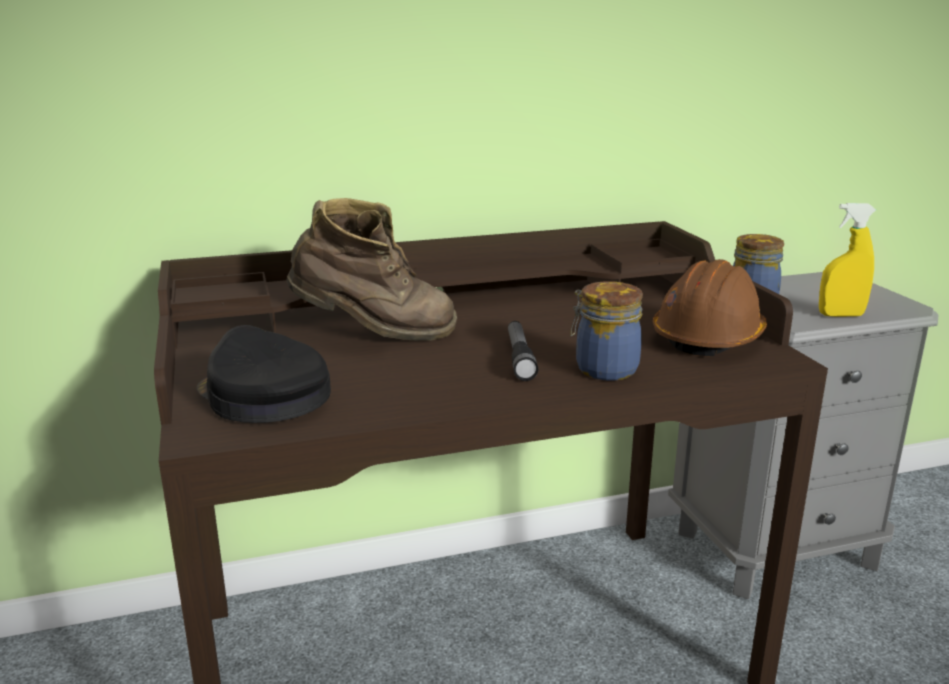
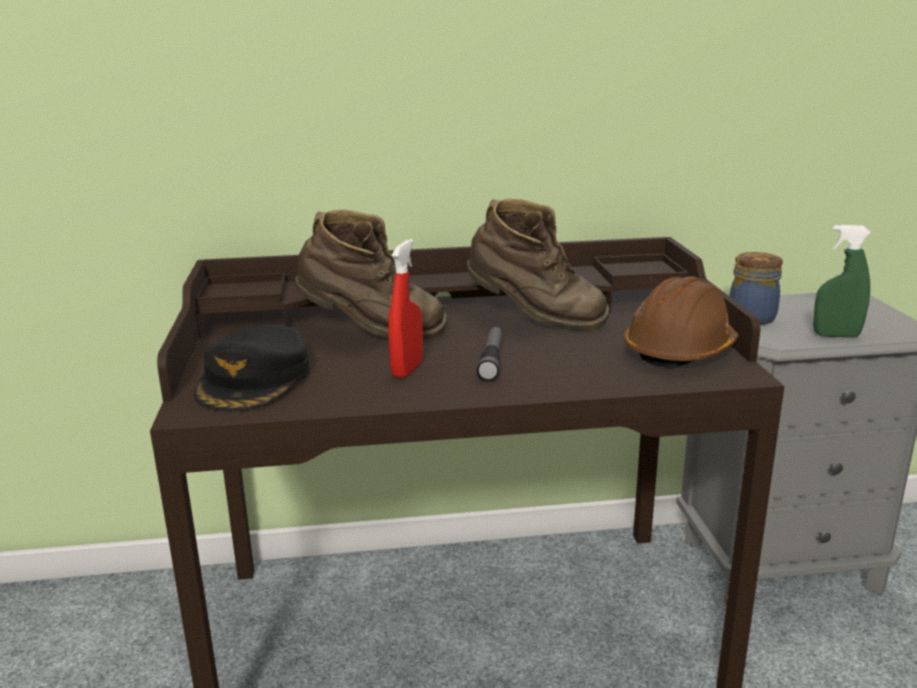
camera: 10 degrees right, 0 degrees up
(263, 394) = (255, 380): black cap -> black cap turned 135 degrees counterclockwise
(432, 373) = (407, 370): none -> red spray bottle
(544, 312) = (534, 320): none -> brown boot
(603, 369) = (564, 375): jar -> none
(840, 315) = (836, 335): yellow spray bottle -> green spray bottle

